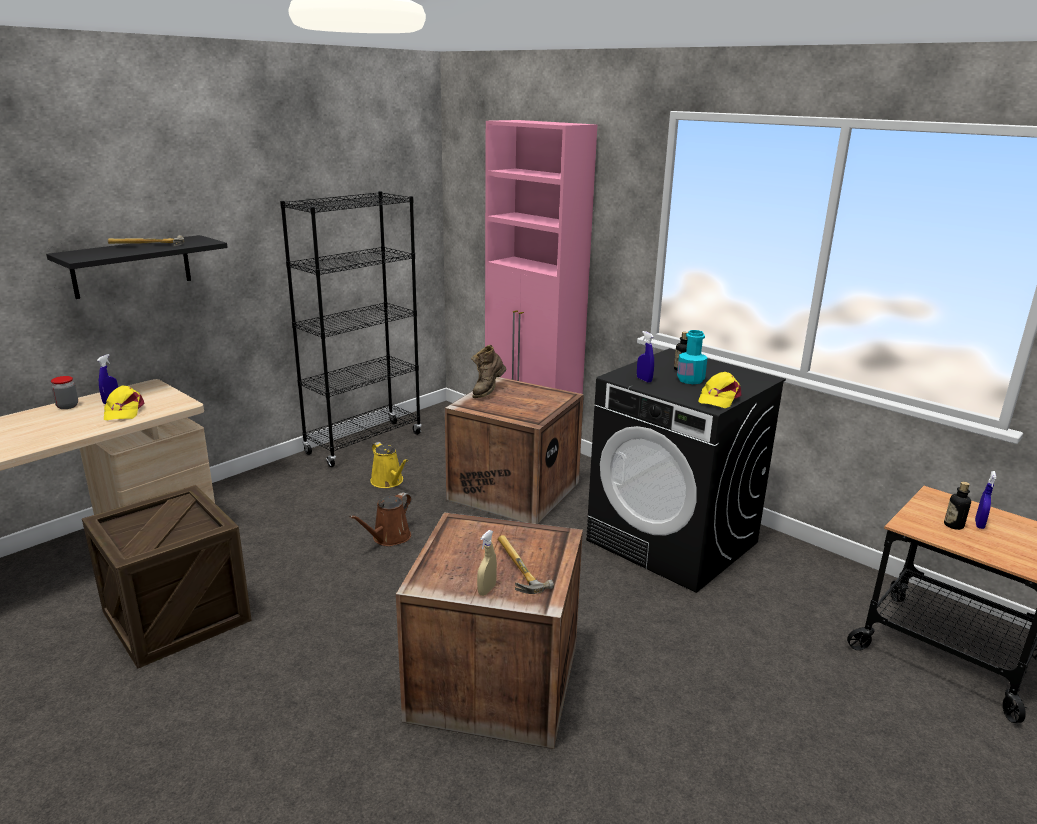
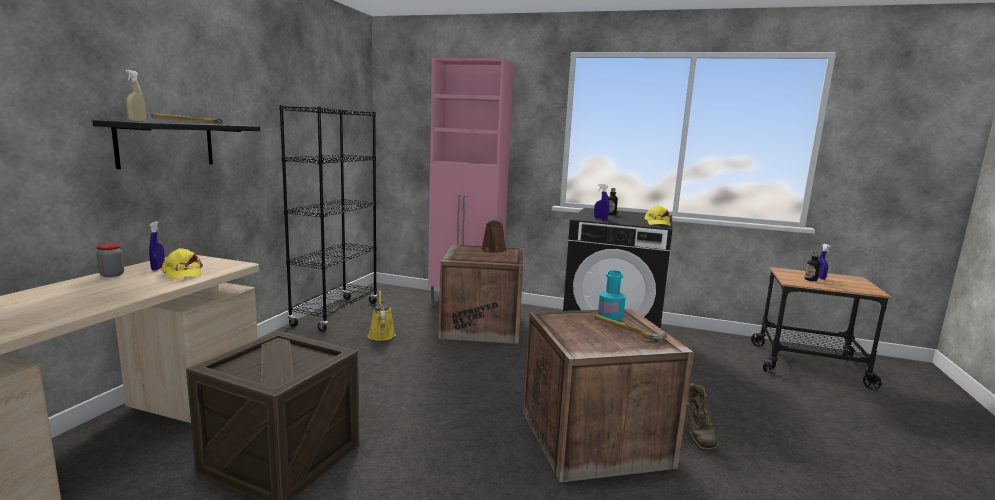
camera: 25 degrees left, 10 degrees down
(388, 482) = (381, 334): yellow watering can -> yellow watering can turned 135 degrees counterclockwise
(389, 538) = (419, 368): brown watering can -> brown watering can (493, 250)
(486, 590) = (626, 346): beige spray bottle -> beige spray bottle (137, 121)
(487, 391) = (458, 251): brown boot -> brown boot (697, 436)
(690, 380) = (625, 217): turquoise bottle -> turquoise bottle (610, 317)

